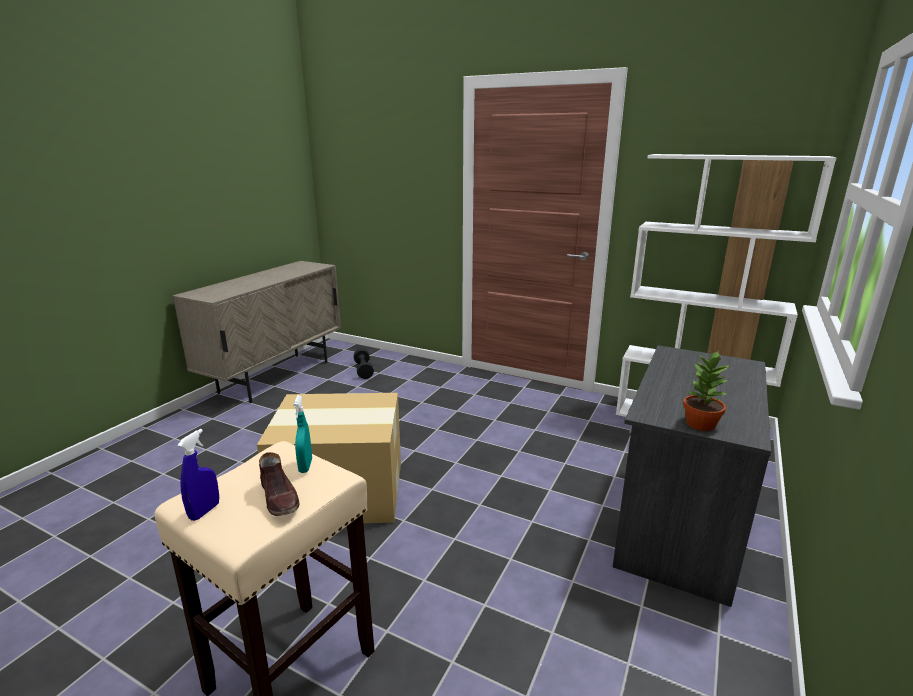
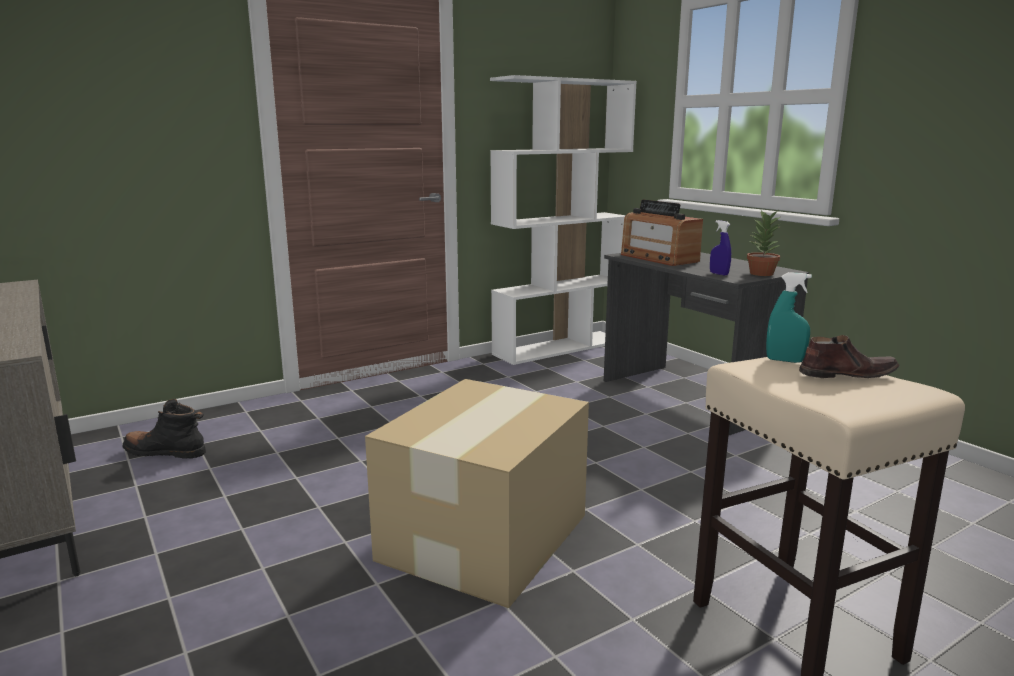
camera: 60 degrees left, 5 degrees down
(204, 511) = (868, 401): blue spray bottle -> blue spray bottle (719, 274)
(363, 370) = (166, 452): black dumbbell -> black boot
(684, 367) = (658, 258): none -> radio

